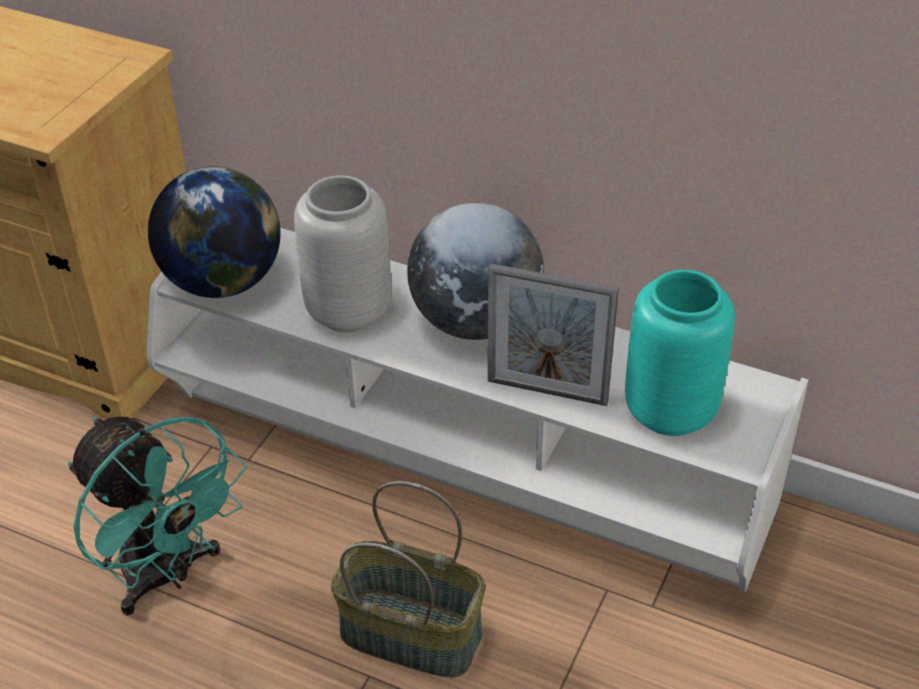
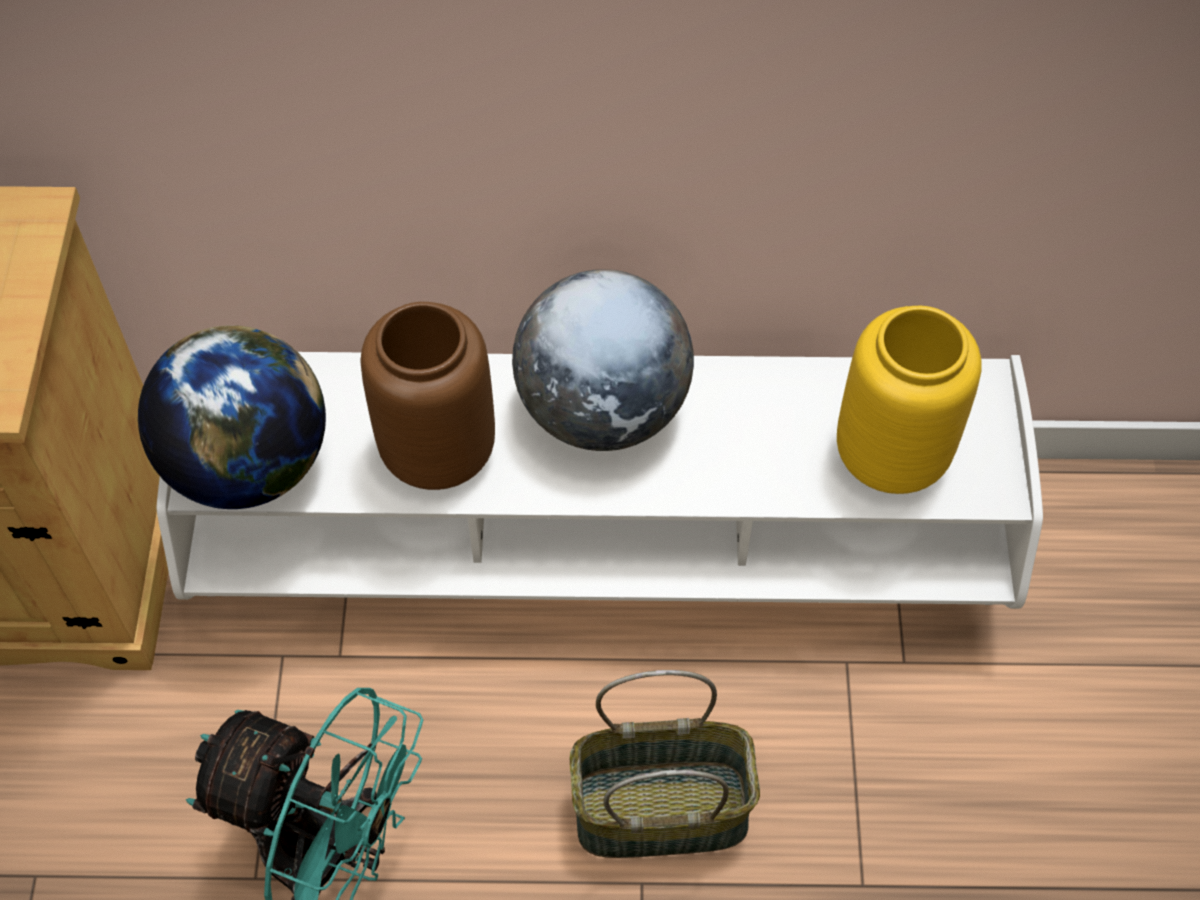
camera: 25 degrees left, 15 degrees up
(347, 311) = (435, 452): grey vase -> brown vase
(547, 391) = (739, 480): picture frame -> none
(672, 412) = (893, 455): turquoise vase -> yellow vase

